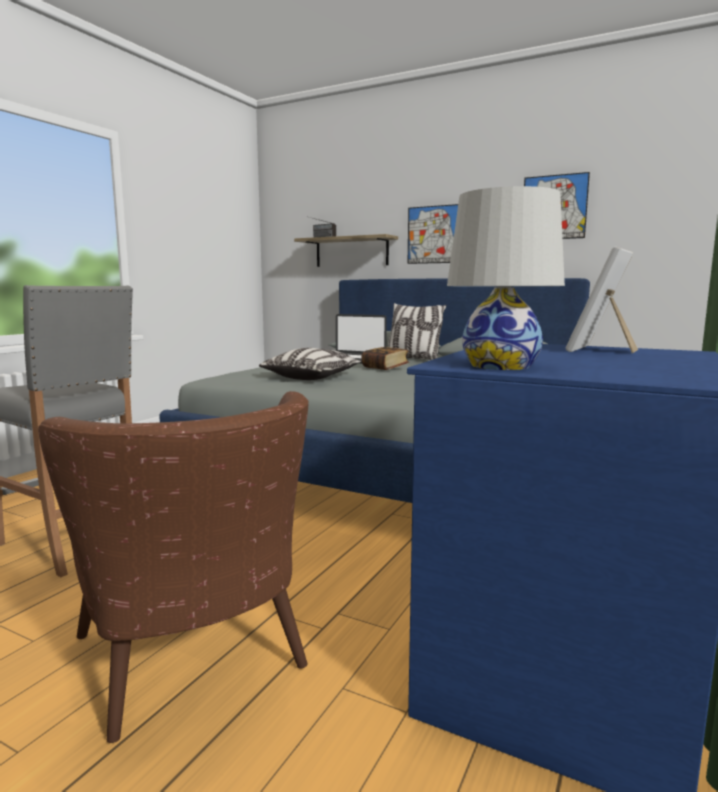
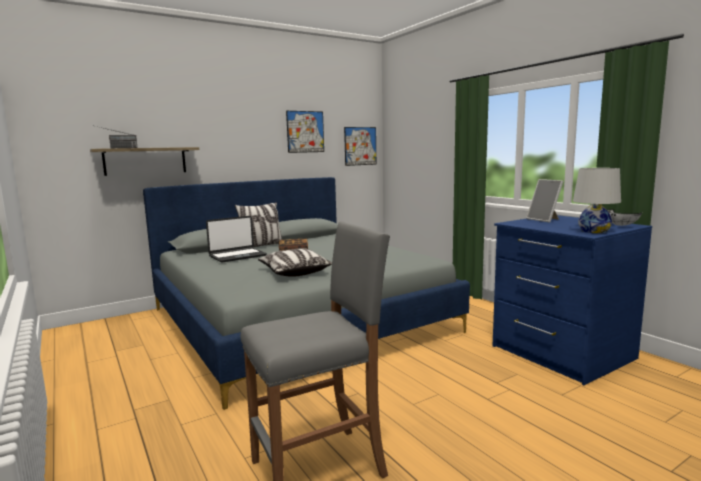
camera: 60 degrees left, 0 degrees up
(196, 667) = (534, 429): brown armchair -> none
(434, 234) = (224, 147): picture -> picture (360, 146)
(651, 375) = (619, 225): none -> white bowl

